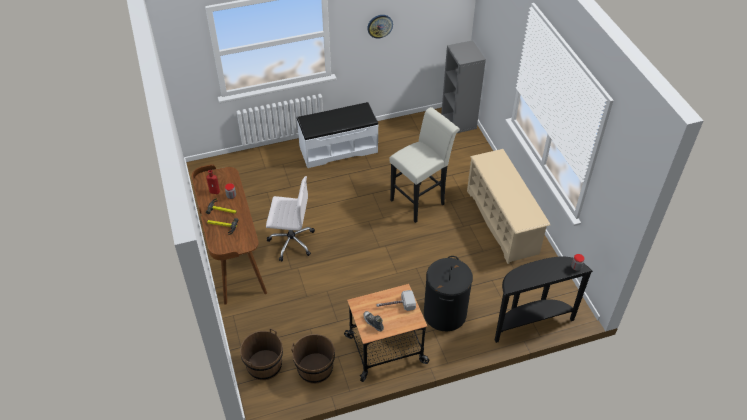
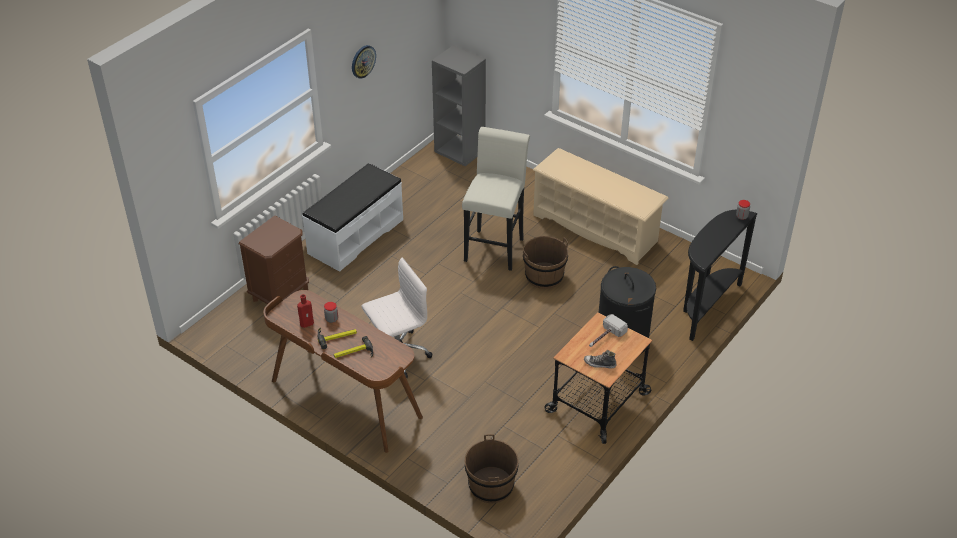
camera: 35 degrees left, 5 degrees down
(260, 165) = (280, 294): none -> brown nightstand
(315, 369) = (546, 459): brown bucket -> brown bucket (544, 276)

